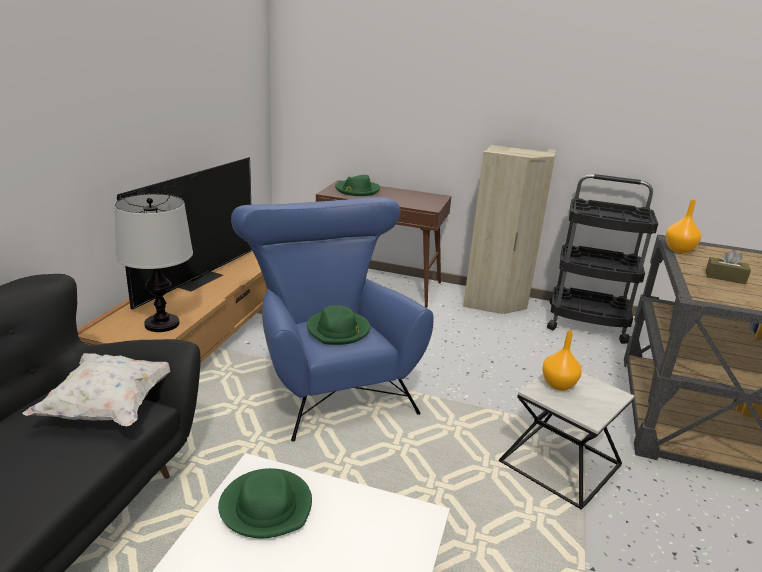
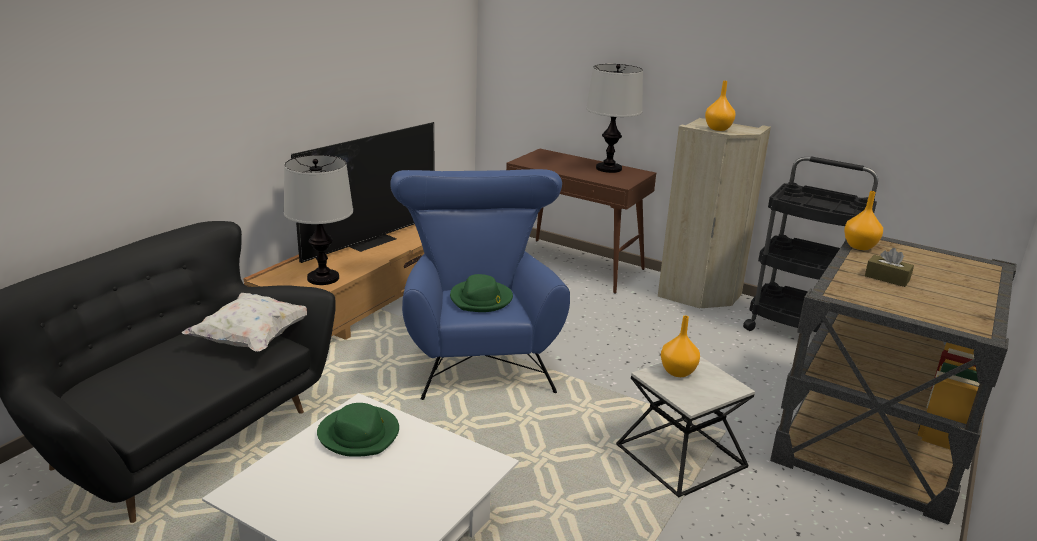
camera: 15 degrees right, 0 degrees up
(357, 190) = (553, 161): green hat -> none
(410, 194) = (609, 168): none -> table lamp
(518, 153) = (718, 129): none -> orange vase

